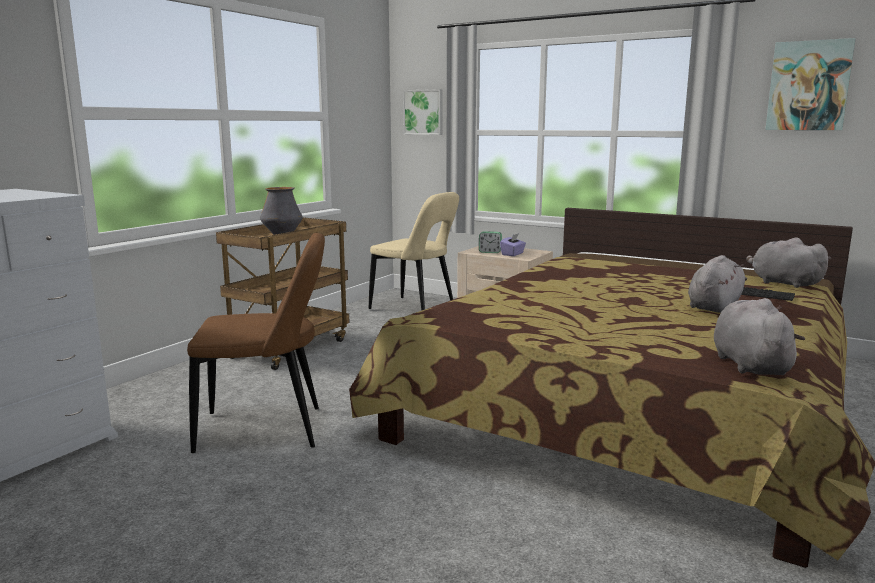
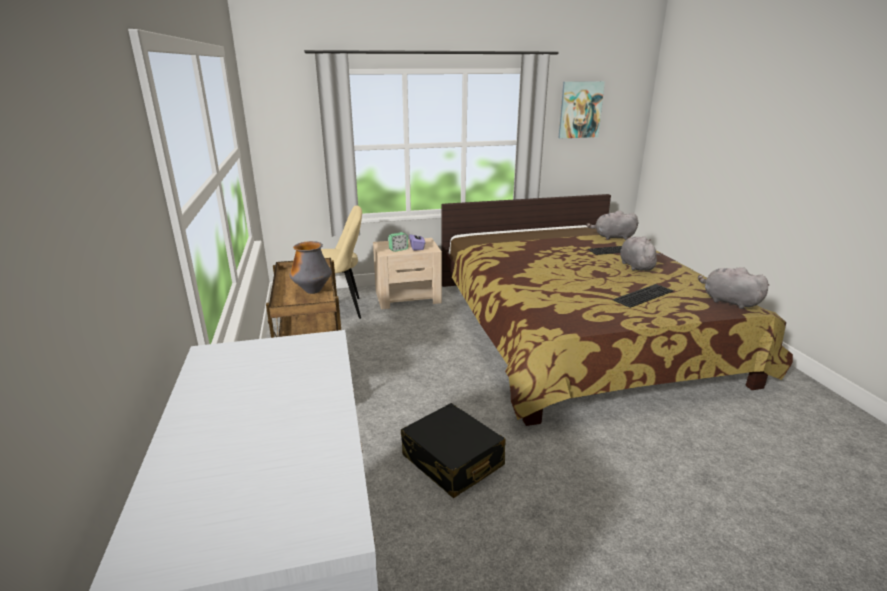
camera: 45 degrees left, 10 degrees up
(267, 430) = (452, 461): brown chair -> black suitcase
(424, 112) = (289, 131): picture -> none
(625, 325) = (642, 295): none -> keyboard

